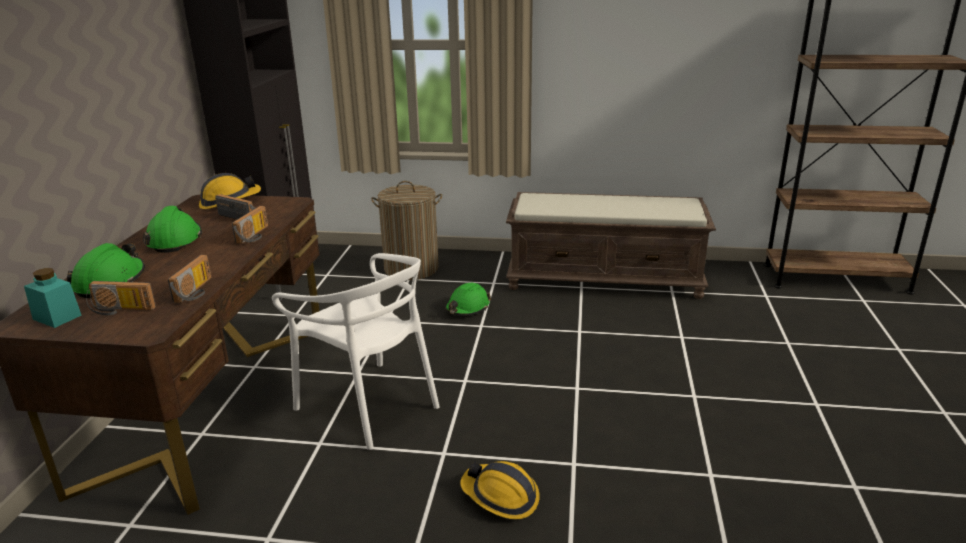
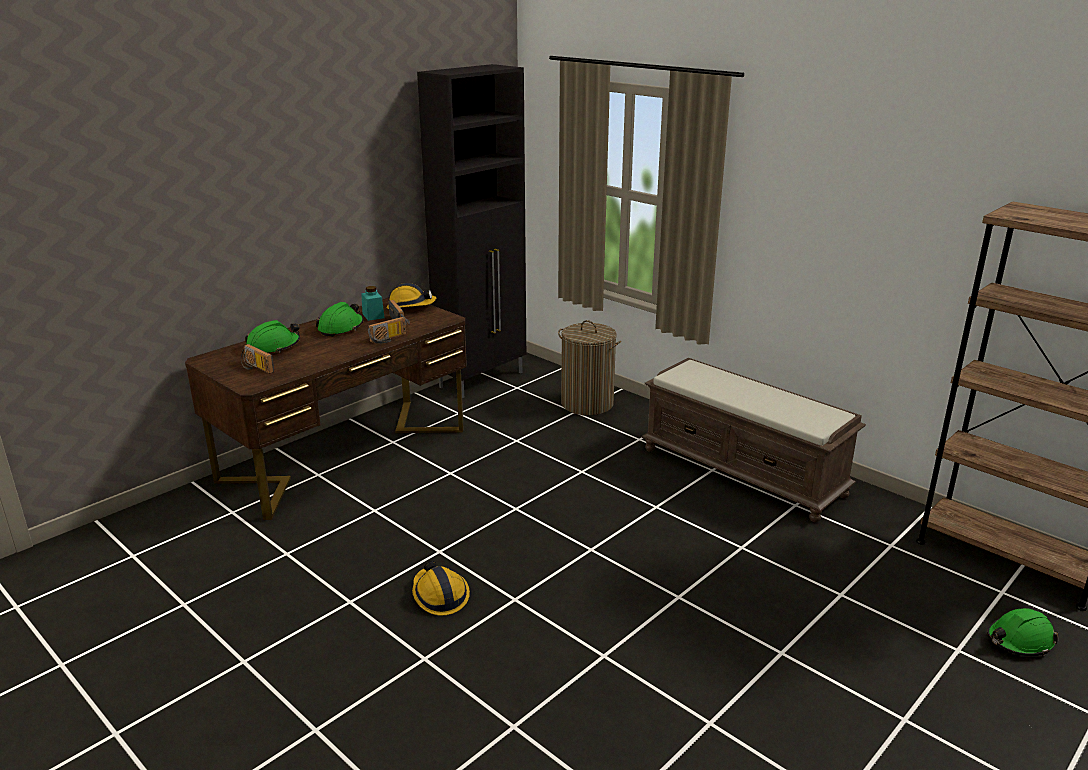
camera: 35 degrees right, 0 degrees up
(57, 317) = (224, 361): turquoise jar -> turquoise jar (373, 315)
(197, 291) = (306, 369): radio -> none
(369, 405) = (432, 498): white chair -> none
(467, 308) = (589, 453): green hard hat -> green hard hat (1019, 641)

